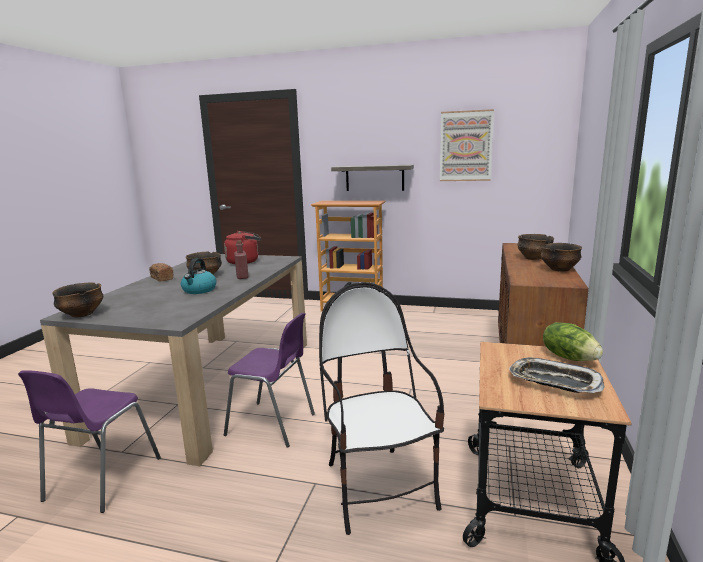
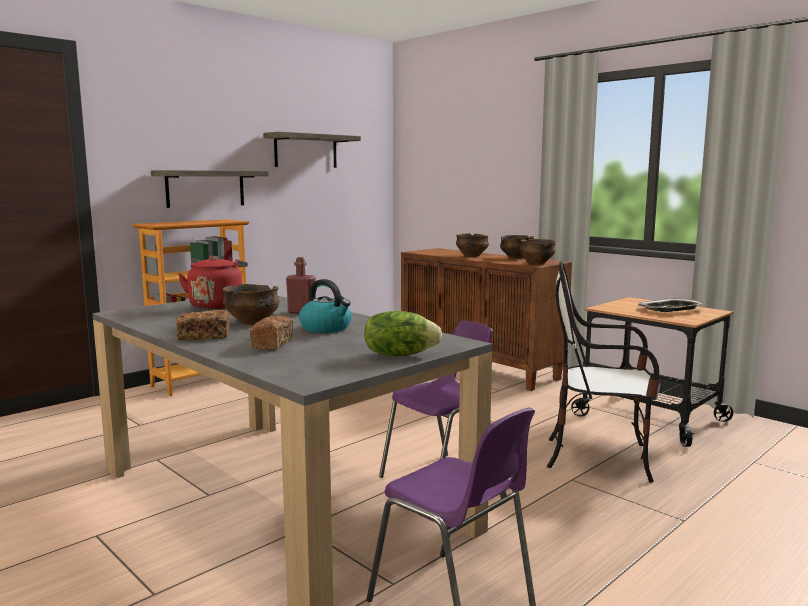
camera: 60 degrees left, 5 degrees down
(82, 314) = (329, 375): bowl -> bowl (536, 263)
(151, 291) = (272, 344): none -> bread
(465, 146) = (306, 151): picture -> shelf
(569, 357) = (636, 301): lettuce -> lettuce (399, 355)

